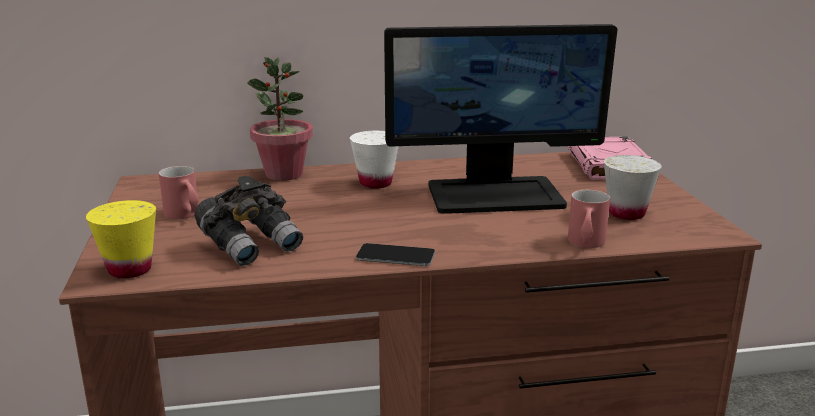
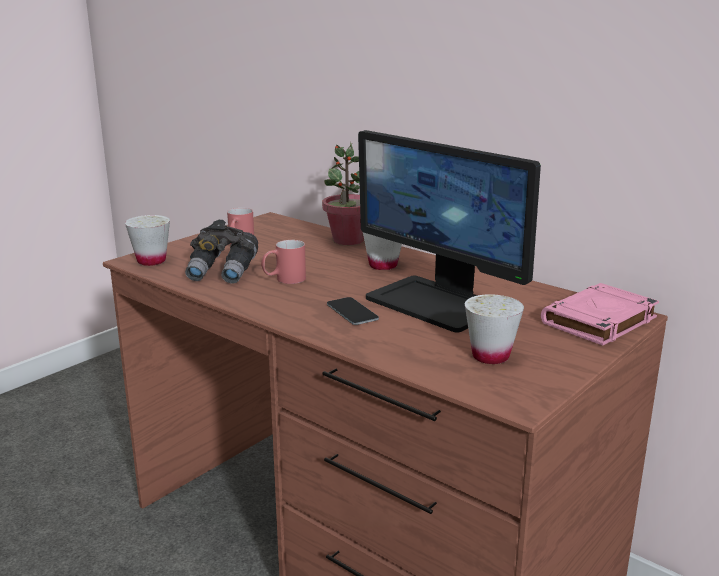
camera: 50 degrees right, 0 degrees up
(130, 270) = (151, 261): yellow cup -> white cup
(395, 256) = (269, 309): phone -> phone (352, 311)
(586, 244) = (392, 358): red mug -> red mug (284, 280)

